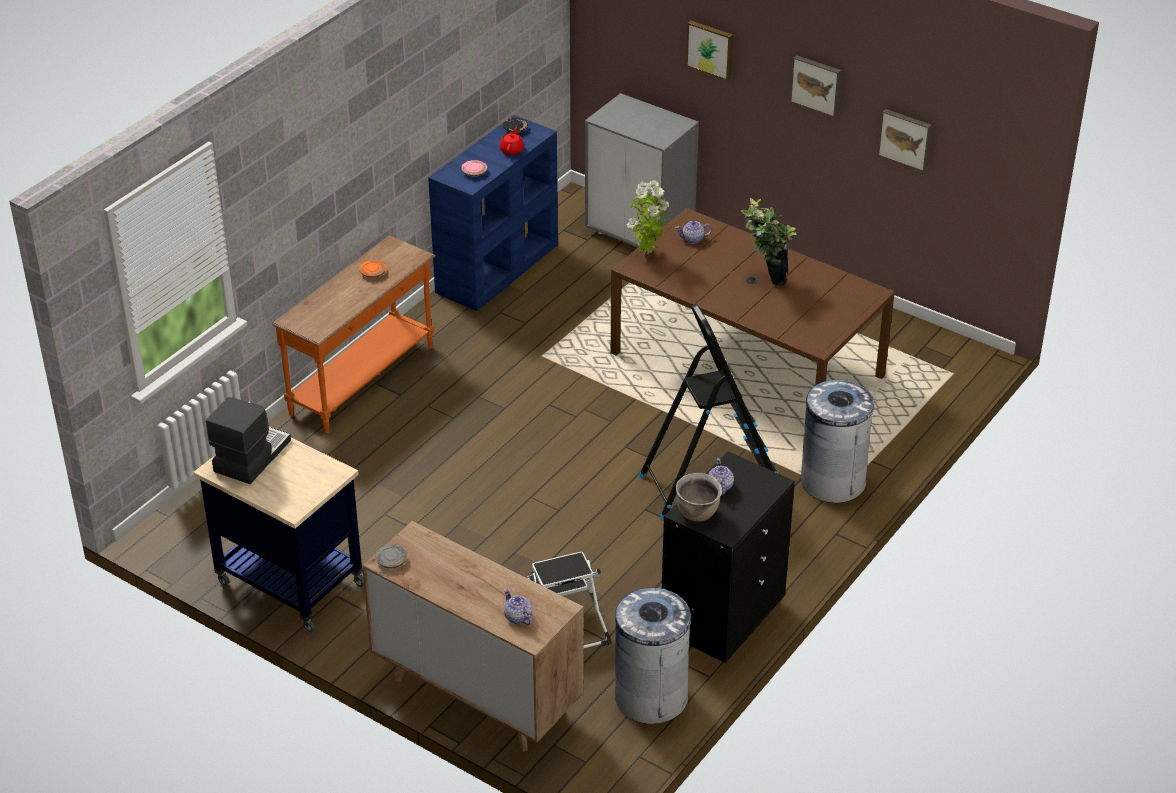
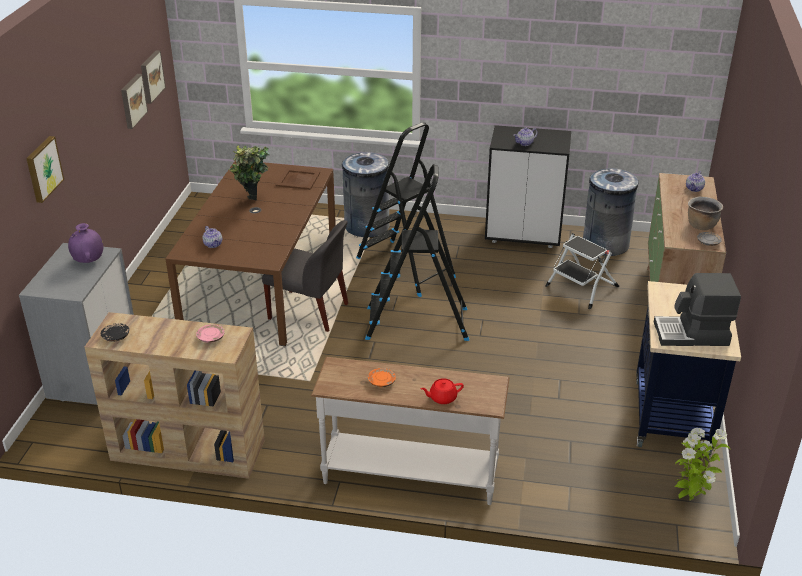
camera: 115 degrees left, 5 degrees down
(363, 381) = (410, 475): orange console table -> white console table
(496, 268) = (187, 451): blue bookcase -> brown bookcase
(512, 150) = (157, 327): red teapot -> red teapot (442, 398)
(587, 456) = (416, 324): none -> black step ladder
(645, 255) = (248, 260): potted plant -> potted plant (689, 499)
(650, 130) = (89, 262): none -> purple vase
(663, 386) = (310, 312): none -> grey chair
(697, 513) = (555, 145): brown cooking pot -> brown cooking pot (701, 225)
(810, 326) = (298, 179): none -> brown tray
(817, 84) = (93, 117): picture -> picture (151, 76)

